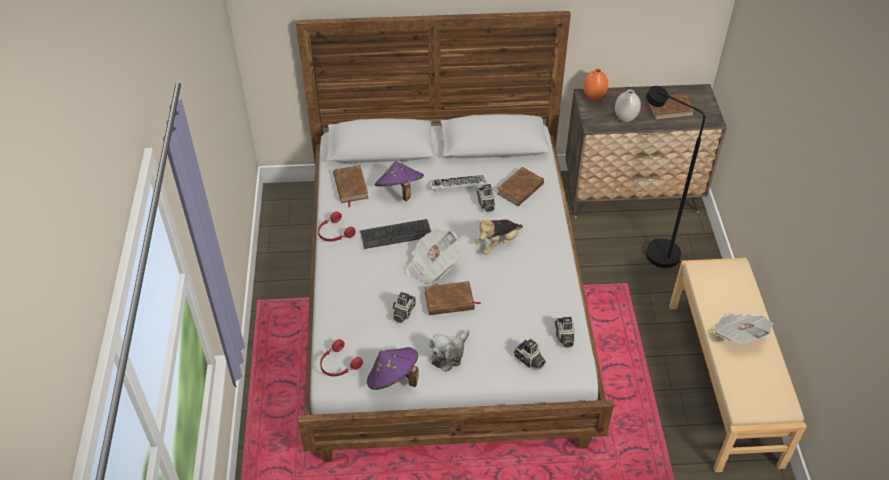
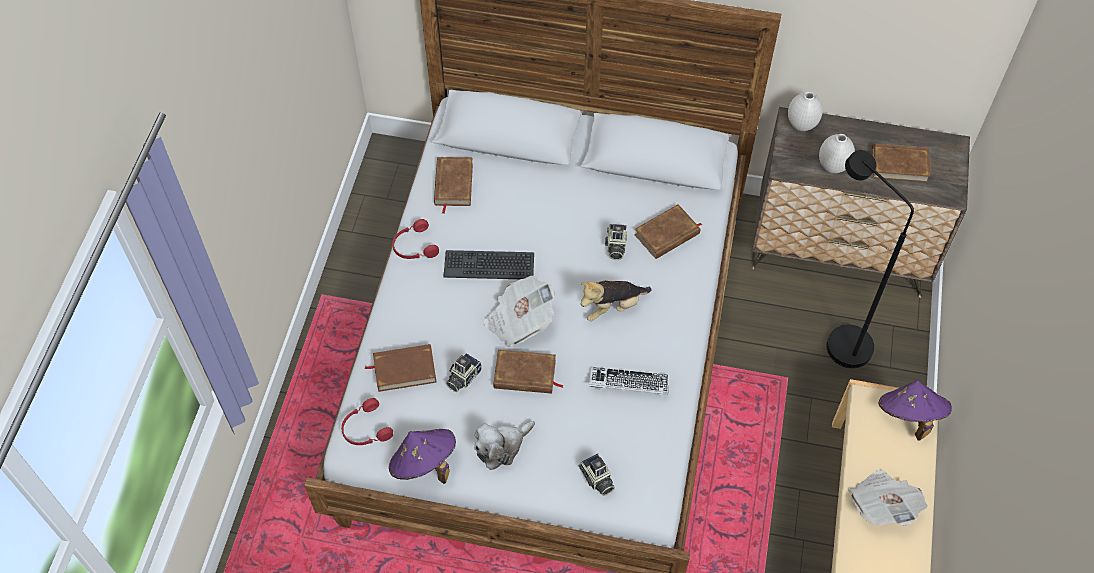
camera: 15 degrees right, 10 degrees up
(355, 316) = (404, 369): none -> brown book
(399, 191) = (512, 204): purple hat -> purple hat (909, 416)
(457, 186) = (588, 212): keyboard -> keyboard (628, 384)
(564, 337) = (651, 458): camera -> none
(594, 97) = (801, 125): orange vase -> white vase

